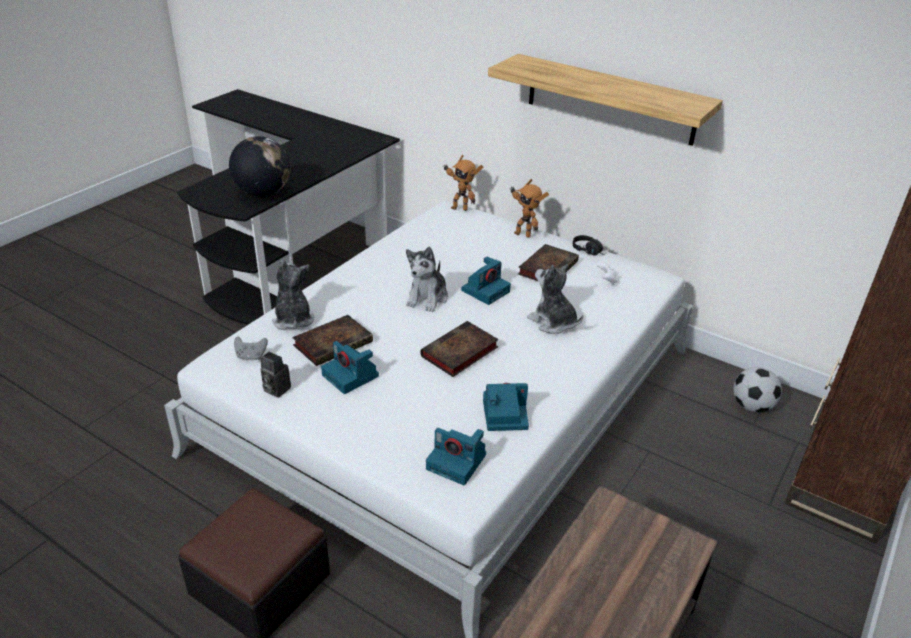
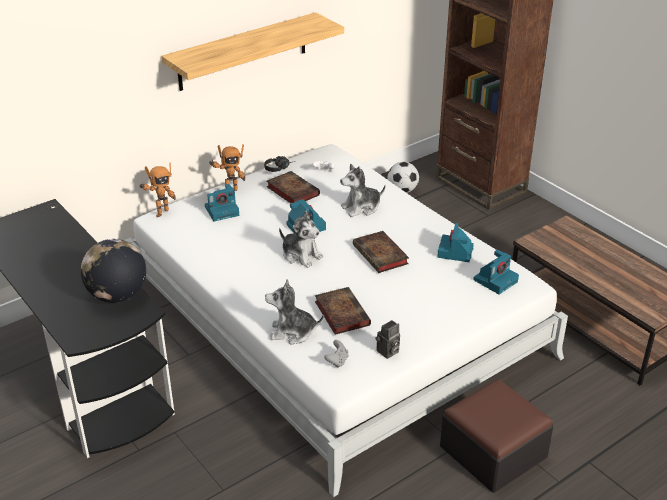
camera: 70 degrees left, 0 degrees up
(351, 376) = (387, 311): camera -> camera (222, 210)

